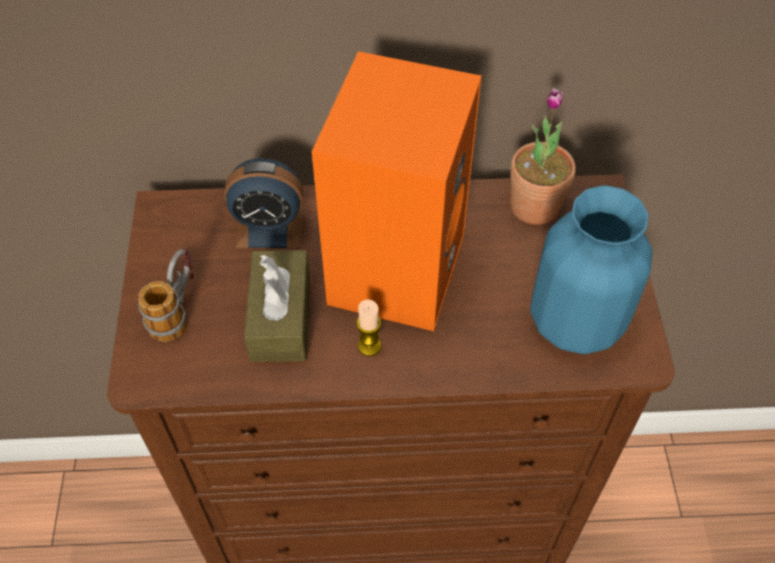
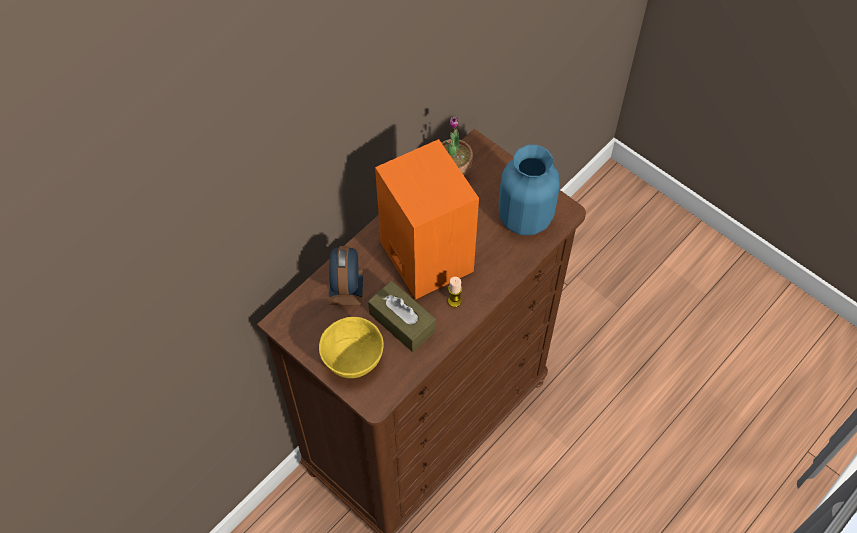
camera: 45 degrees left, 5 degrees up
(177, 311) = (352, 360): mug -> yellow bowl
(269, 228) = (346, 287): alarm clock -> alarm clock turned 135 degrees clockwise

